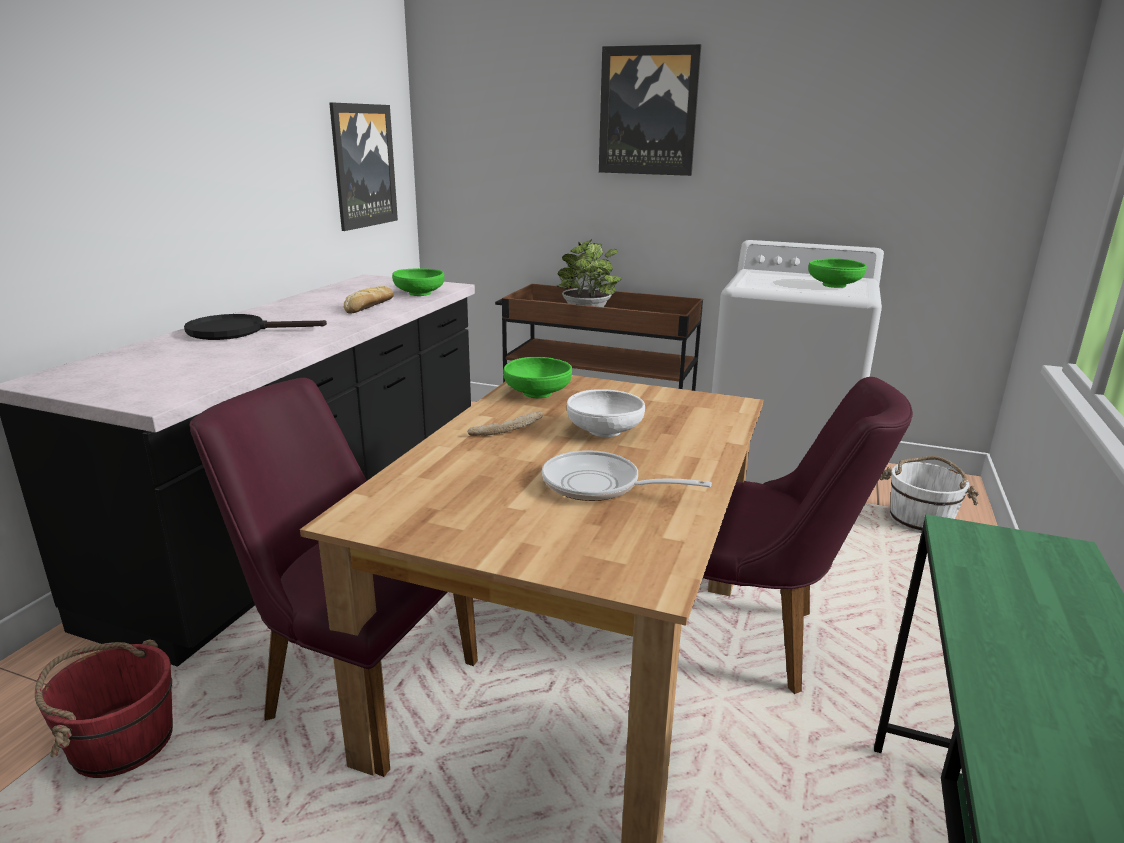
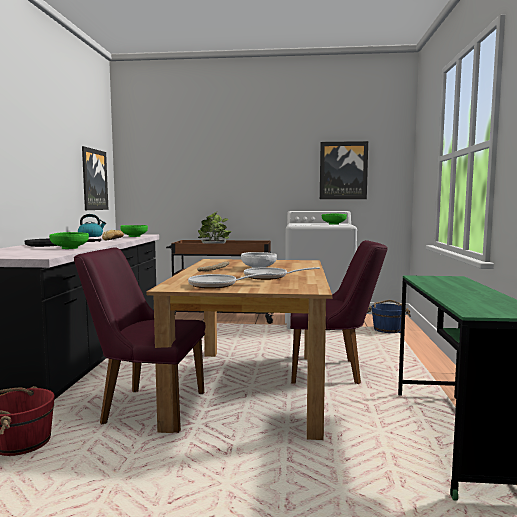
camera: 15 degrees left, 15 degrees down
(346, 287) = (91, 236): none -> kettle
(460, 517) = (217, 285): none -> frying pan
(538, 393) = (217, 263): green bowl -> green bowl (70, 248)
(648, 111) = (237, 155): picture -> picture (343, 170)
(920, 520) = (387, 330): white bucket -> blue bucket

